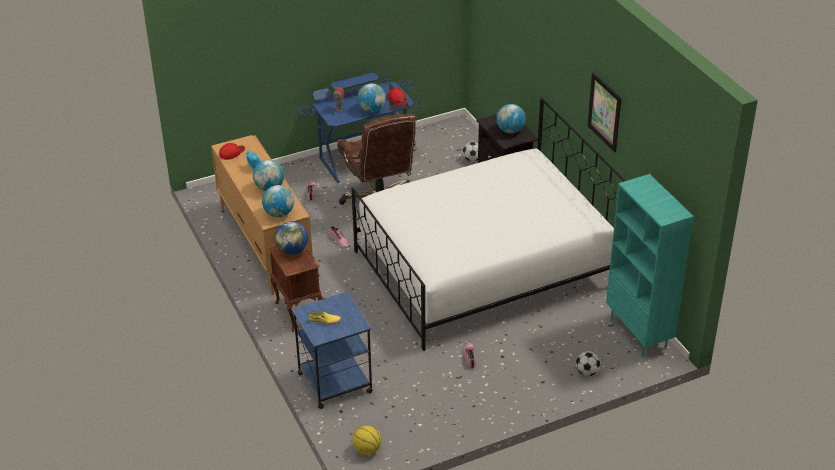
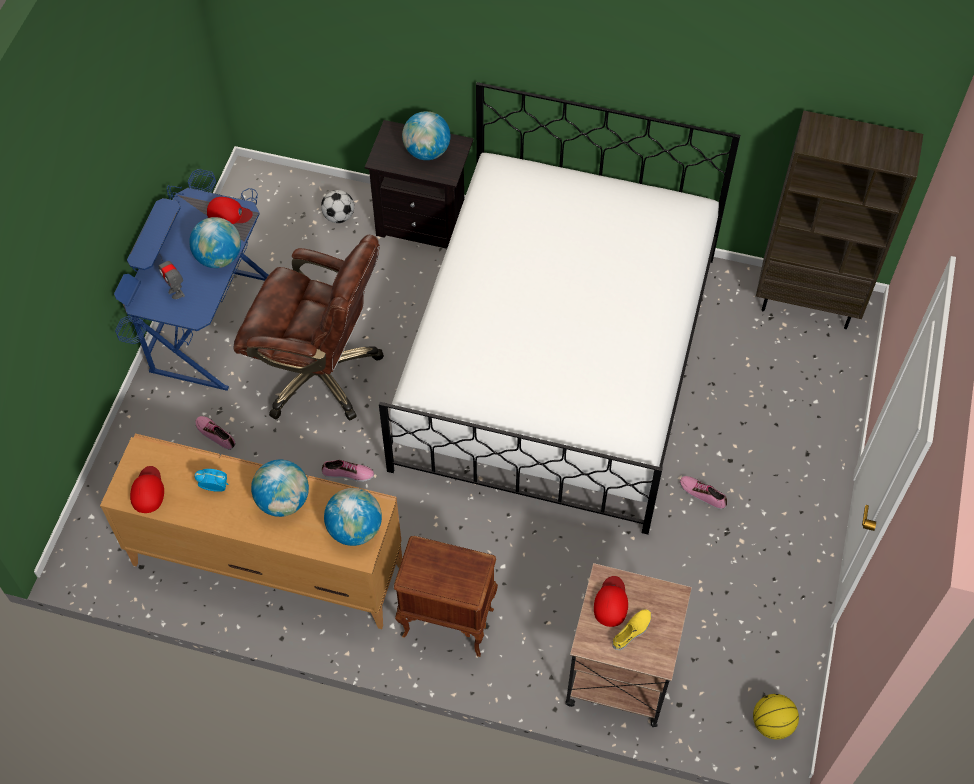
camera: 50 degrees left, 20 degrees up
(292, 250) = (434, 565): globe -> none
(332, 307) = (611, 602): none -> red cap
(334, 381) = (618, 673): blue cart -> brown cart
(587, 372) = (828, 399): football -> none
(604, 112) = (660, 59): picture -> none
(639, 333) = (808, 302): turquoise bookcase -> brown bookcase

